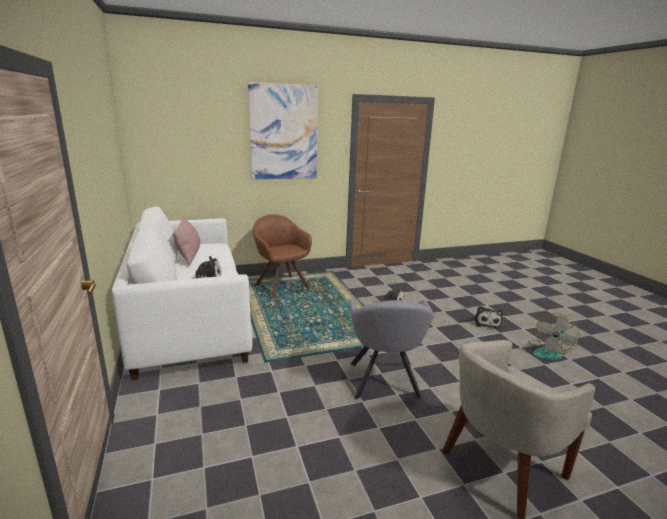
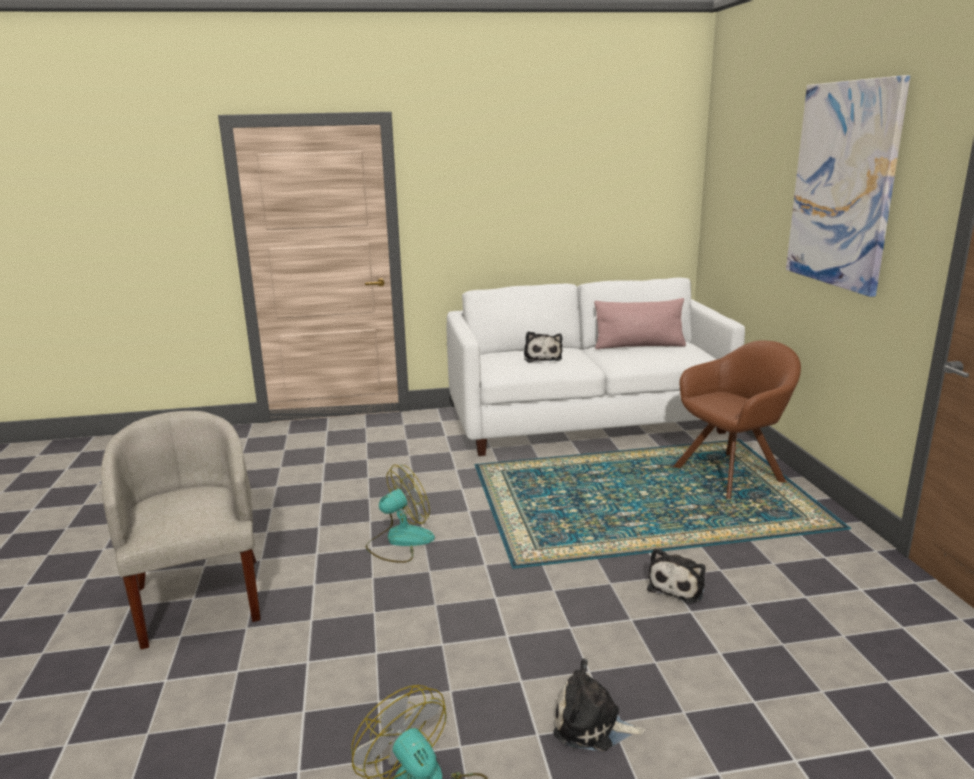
camera: 100 degrees right, 0 degrees up
(384, 383) = (399, 541): grey armchair -> fan

